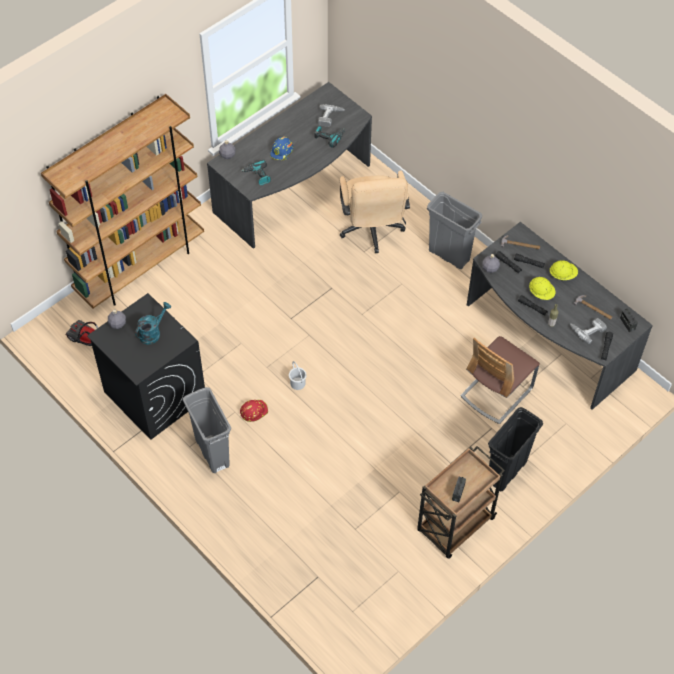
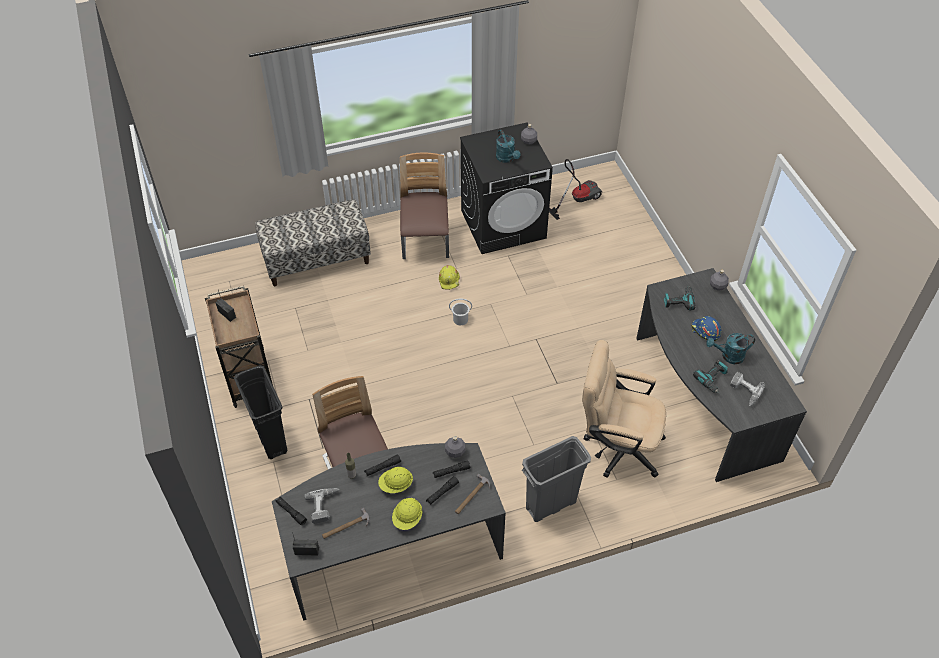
camera: 115 degrees right, 5 degrees down
(140, 267) = (649, 251): brown bookcase -> none
(212, 453) = (425, 242): grey trash can -> chair
(253, 411) = (449, 280): red hard hat -> yellow hard hat
(283, 541) = (317, 260): none -> bench
(300, 133) = (728, 356): none -> turquoise watering can

